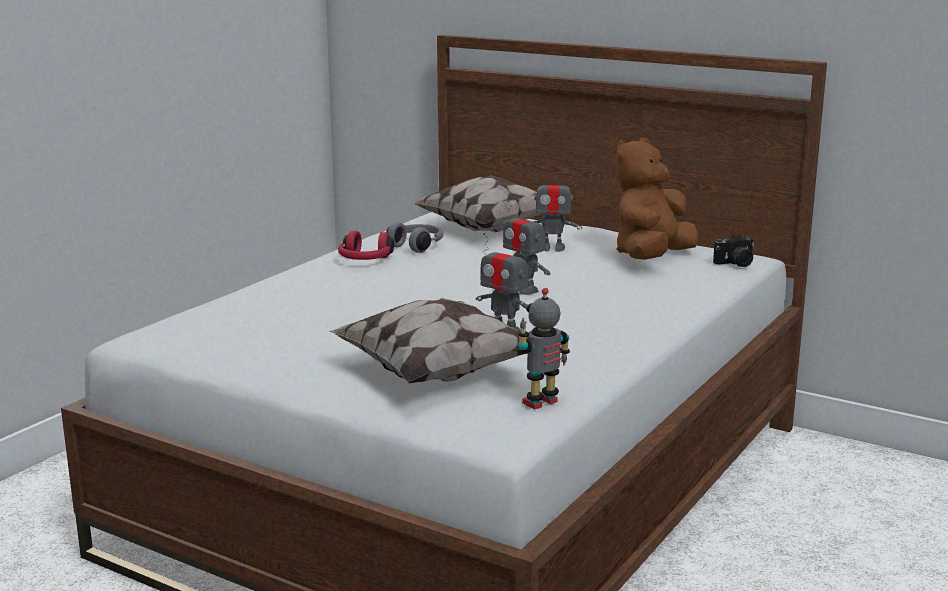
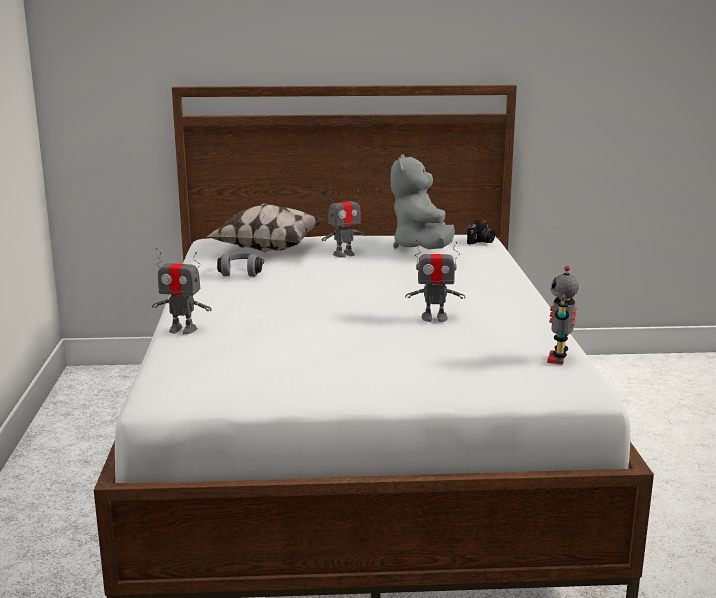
camera: 35 degrees left, 0 degrees up
(365, 260) = (223, 291): red headphones -> none
(436, 372) = (450, 358): pillow -> none
(523, 290) = (386, 287): toy robot -> toy robot (182, 330)
(651, 258) = (422, 248): brown plush toy -> grey plush toy

